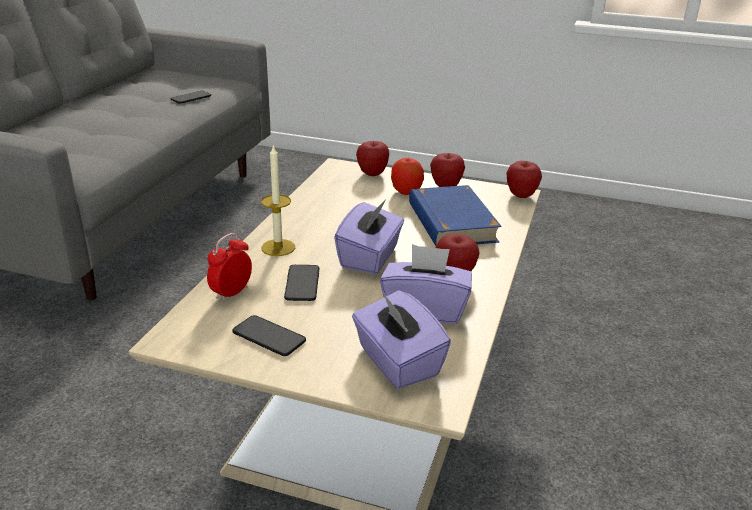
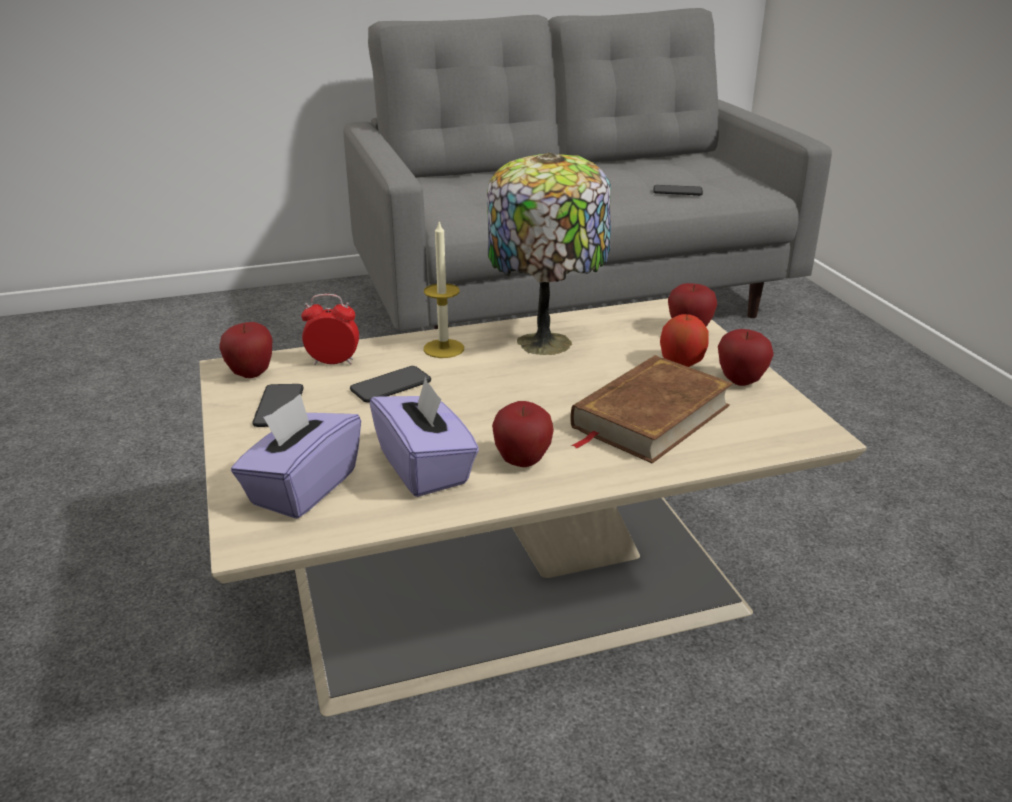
camera: 55 degrees right, 0 degrees up
(322, 213) = (547, 341): none -> table lamp
(370, 257) = (492, 399): purple tissue box -> none
(451, 223) = (649, 416): blue book -> brown book
(521, 196) = (815, 437): apple -> apple (251, 374)

